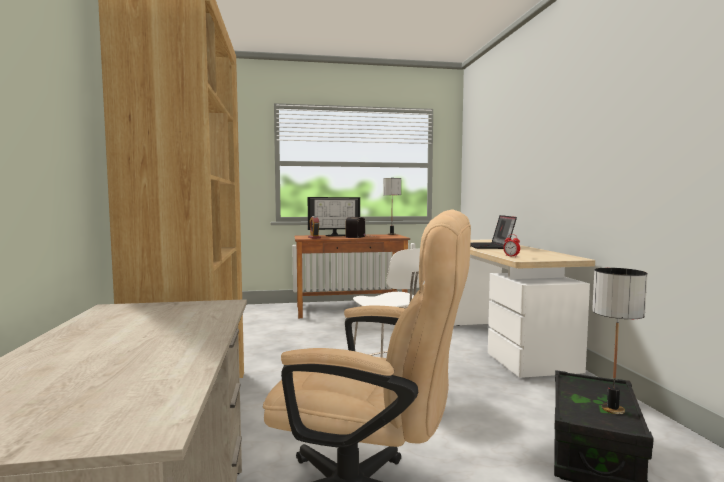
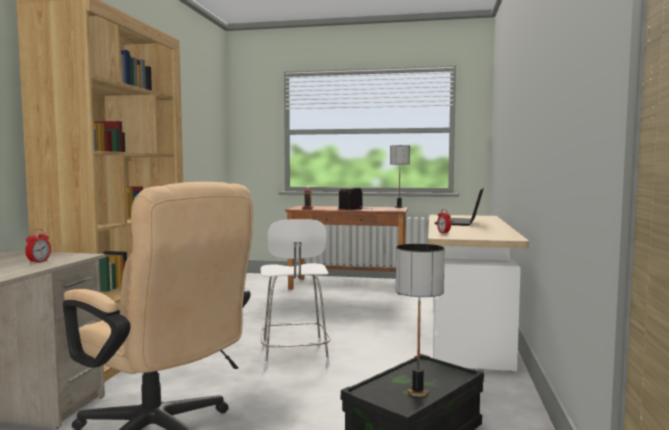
camera: 20 degrees right, 0 degrees up
(196, 318) = (39, 262): none -> alarm clock
(336, 235) = (337, 207): monitor -> none

